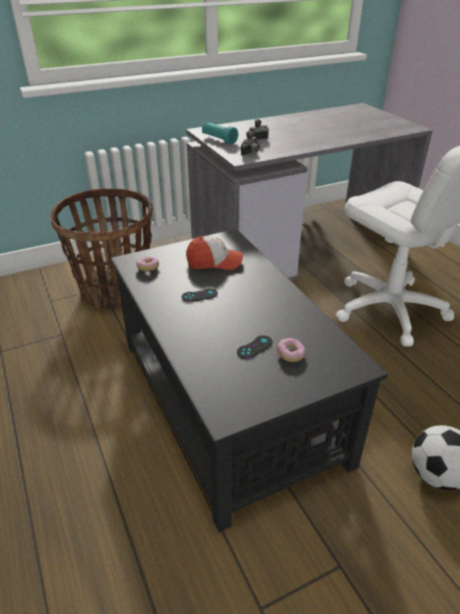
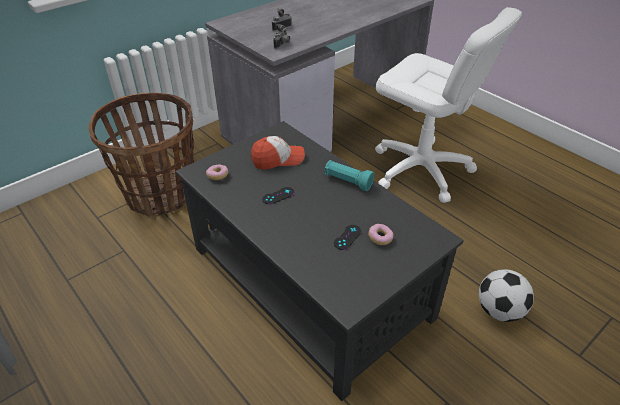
camera: 15 degrees left, 5 degrees up
(219, 139) = (244, 32): turquoise flashlight -> turquoise flashlight (347, 181)

